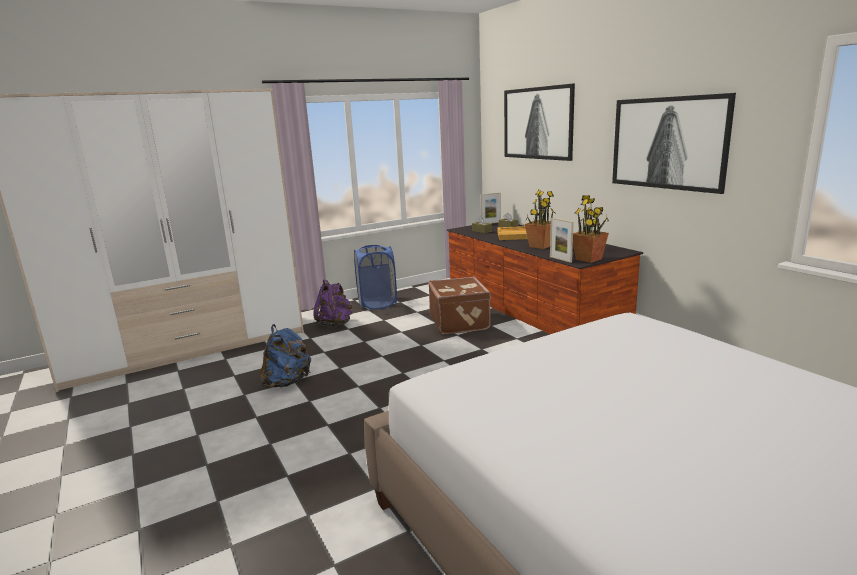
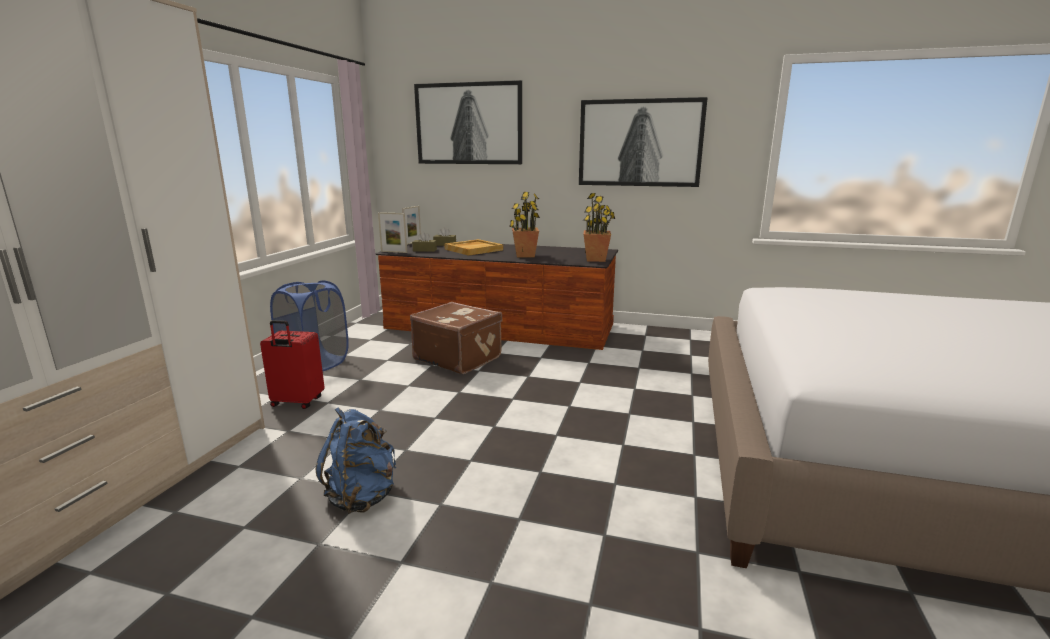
camera: 45 degrees left, 0 degrees up
(335, 324) = (297, 402): purple backpack -> red suitcase
(560, 259) = (574, 263): picture frame -> picture frame (394, 252)

